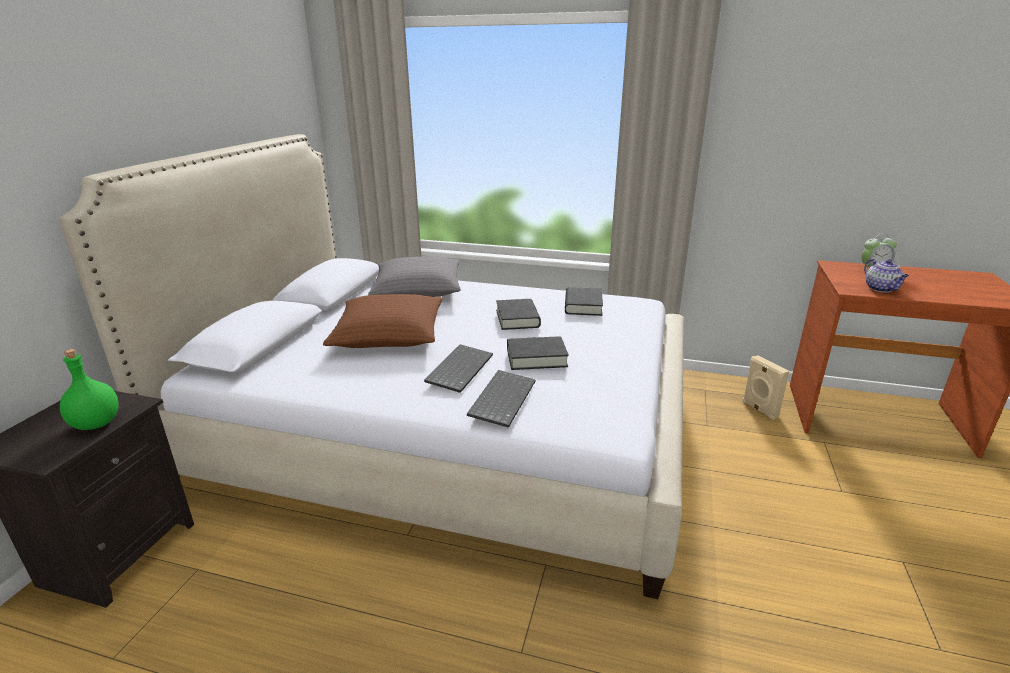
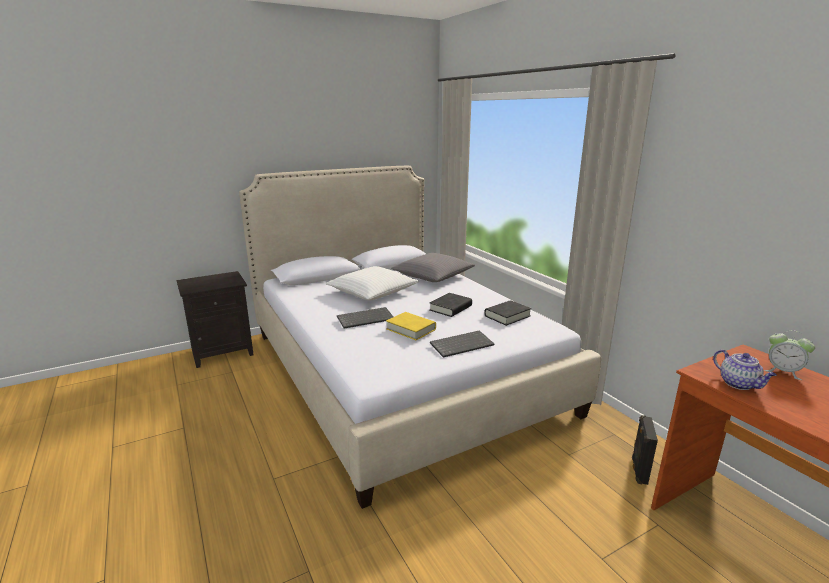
camera: 45 degrees right, 5 degrees down
(97, 423) = (217, 284): green bottle -> none
(389, 335) = (372, 292): brown pillow -> white pillow
(501, 398) = (352, 338): keyboard -> keyboard (462, 344)
(536, 358) = (411, 329): black book -> yellow book
(759, 409) = (638, 471): beige speaker -> black speaker
(881, 289) = (739, 384): teapot -> teapot turned 60 degrees counterclockwise

